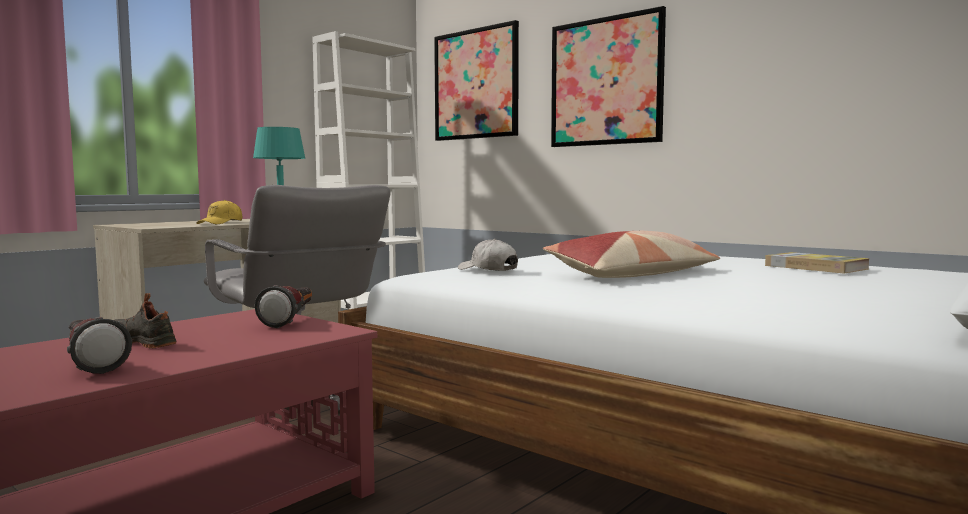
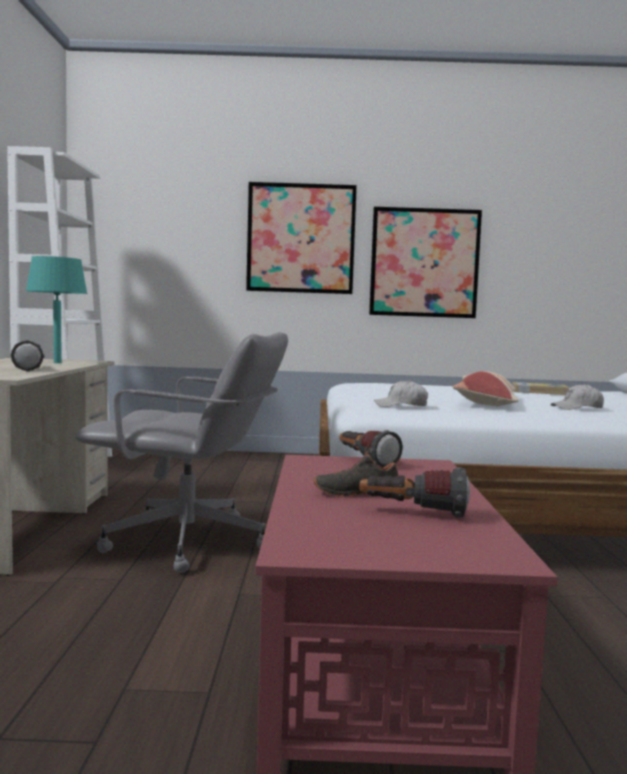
camera: 40 degrees left, 0 degrees up
(221, 223) = (30, 369): yellow cap -> flashlight
(476, 84) = (153, 221): picture -> picture (424, 263)
(738, 288) = (577, 408): none -> white cap

